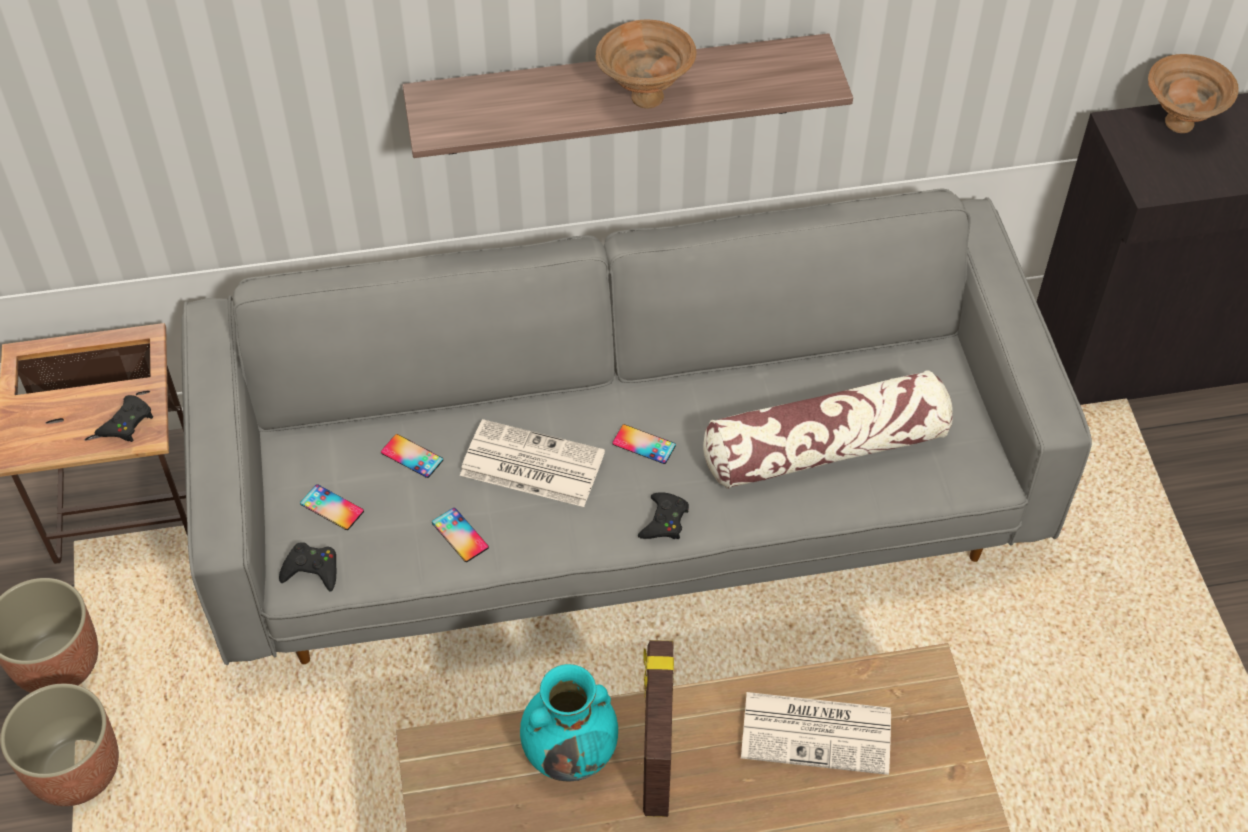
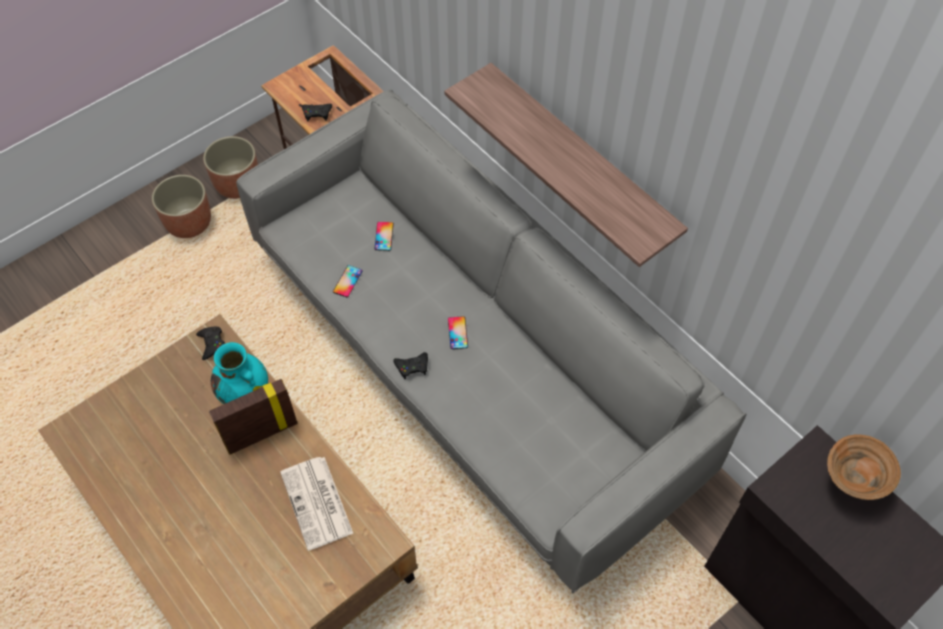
camera: 60 degrees right, 5 degrees up
(312, 570) = (291, 233): black game controller -> black game controller (212, 344)
(332, 507) = (332, 221): phone -> none
(530, 464) = (410, 288): newspaper -> none
(644, 98) = (559, 166): brown bowl -> none
(826, 448) = (515, 423): pillow -> none

